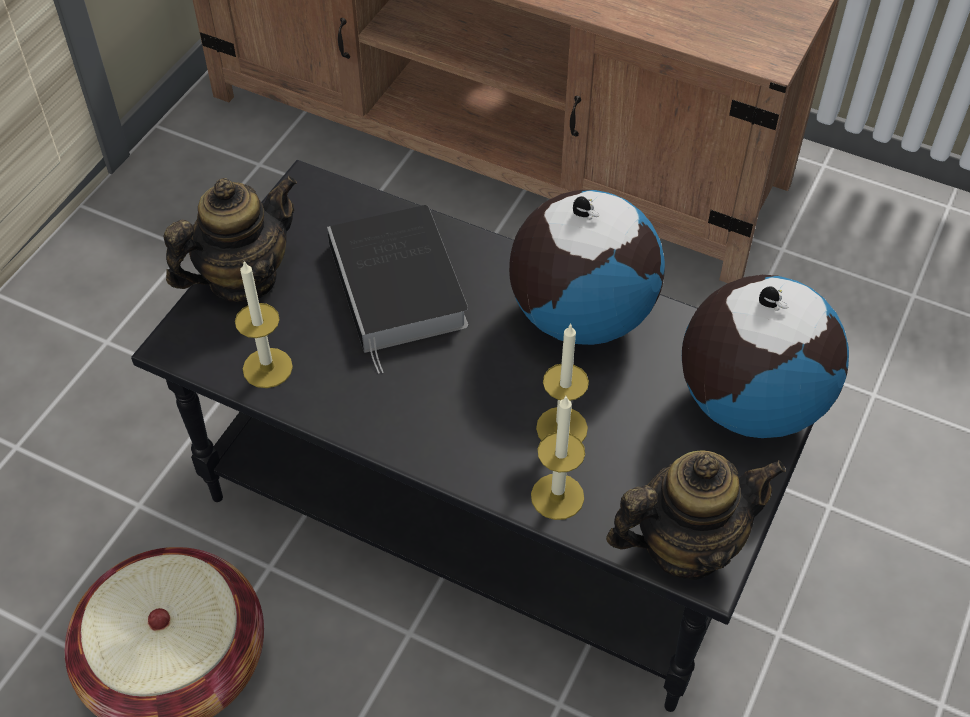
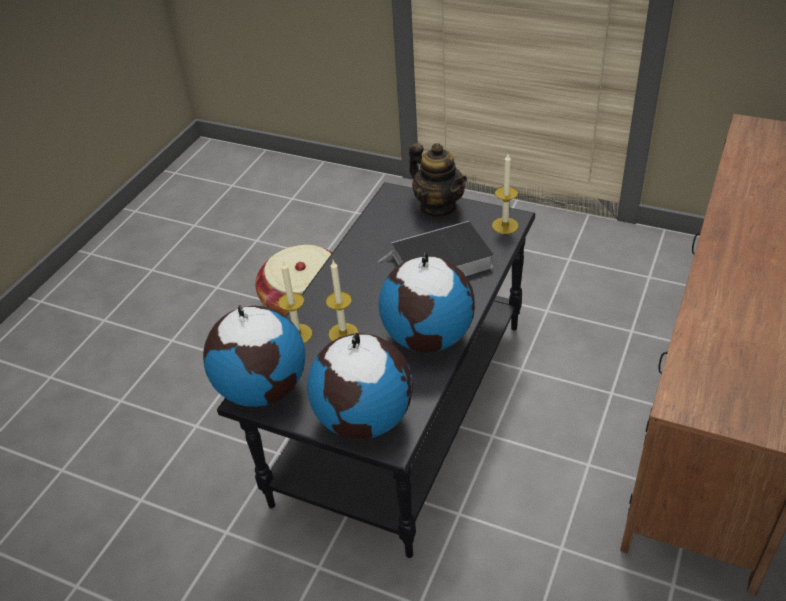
camera: 90 degrees right, 10 degrees down
(267, 368) = (379, 223): candle -> candle (505, 225)
(685, 545) = (263, 388): teapot -> globe

